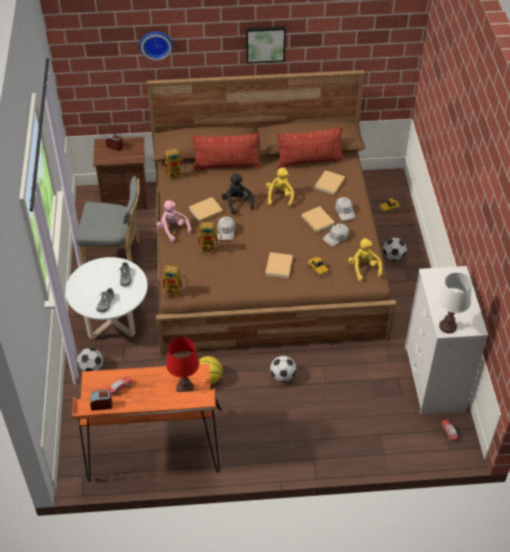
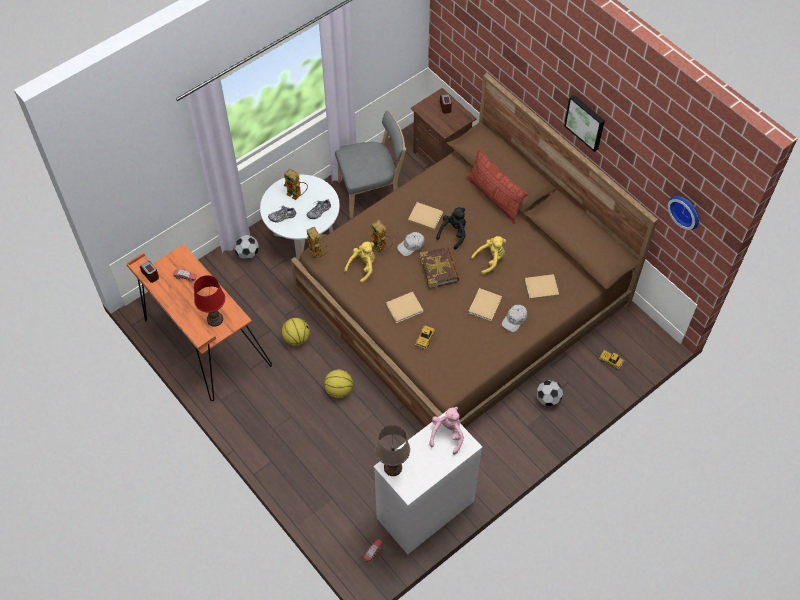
camera: 55 degrees right, 10 degrees up
(115, 256) = (371, 193): grey chair -> grey chair turned 75 degrees counterclockwise
(156, 44) = (503, 48): wall clock -> wall clock (686, 210)
(173, 229) = (384, 208): pink plush toy -> pink plush toy (447, 434)
(177, 175) = (451, 170): toy robot -> toy robot (297, 195)
(263, 227) = (439, 269): none -> book
(282, 376) = (339, 390): football -> basketball
(309, 161) = (557, 256): pillow -> none
(336, 237) = (475, 331): white cap -> none
(363, 268) = (455, 373): yellow plush toy -> yellow plush toy (363, 267)
(448, 326) = (392, 468): white table lamp -> brown table lamp

